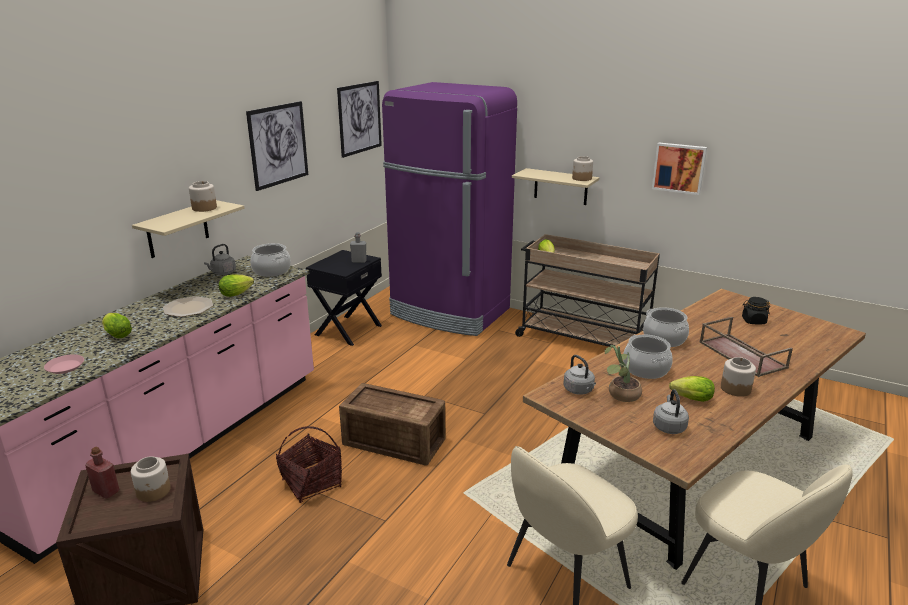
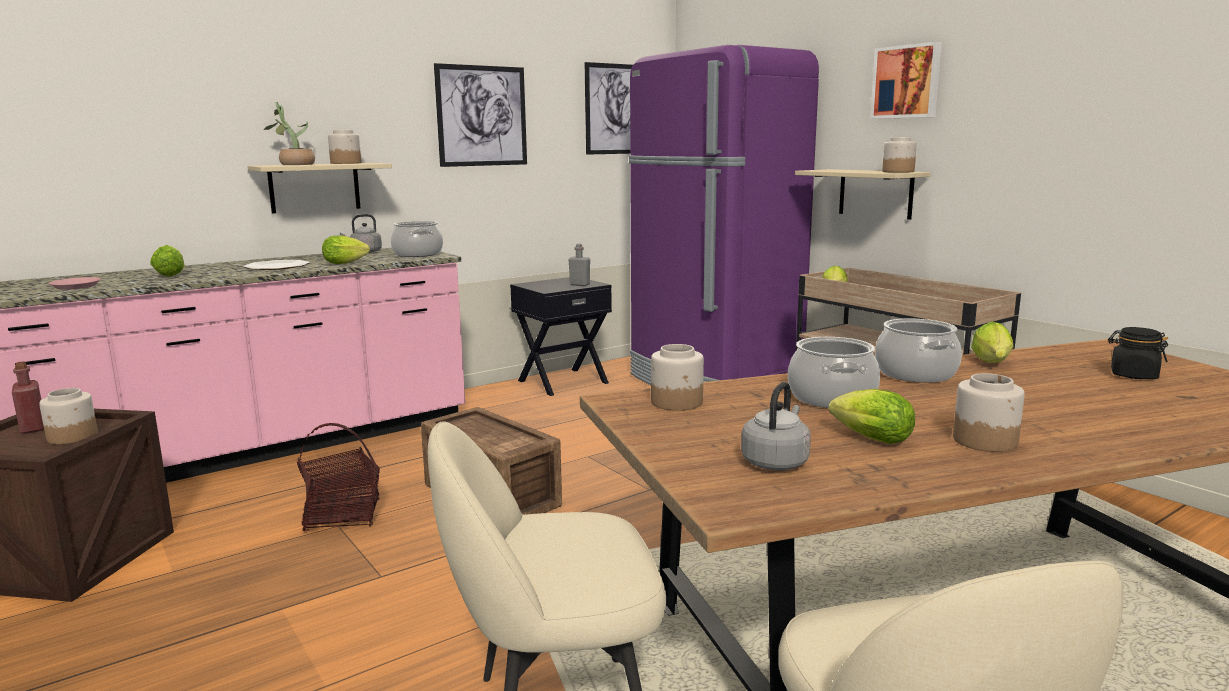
camera: 25 degrees right, 10 degrees down
(579, 390) = (677, 402): grey kettle -> jar
(620, 395) = (740, 416): potted plant -> potted plant (293, 164)
(679, 168) = (1057, 142): picture -> picture (907, 82)
(690, 323) = (992, 364): none -> lettuce
(740, 354) = (1053, 406): brown tray -> none

